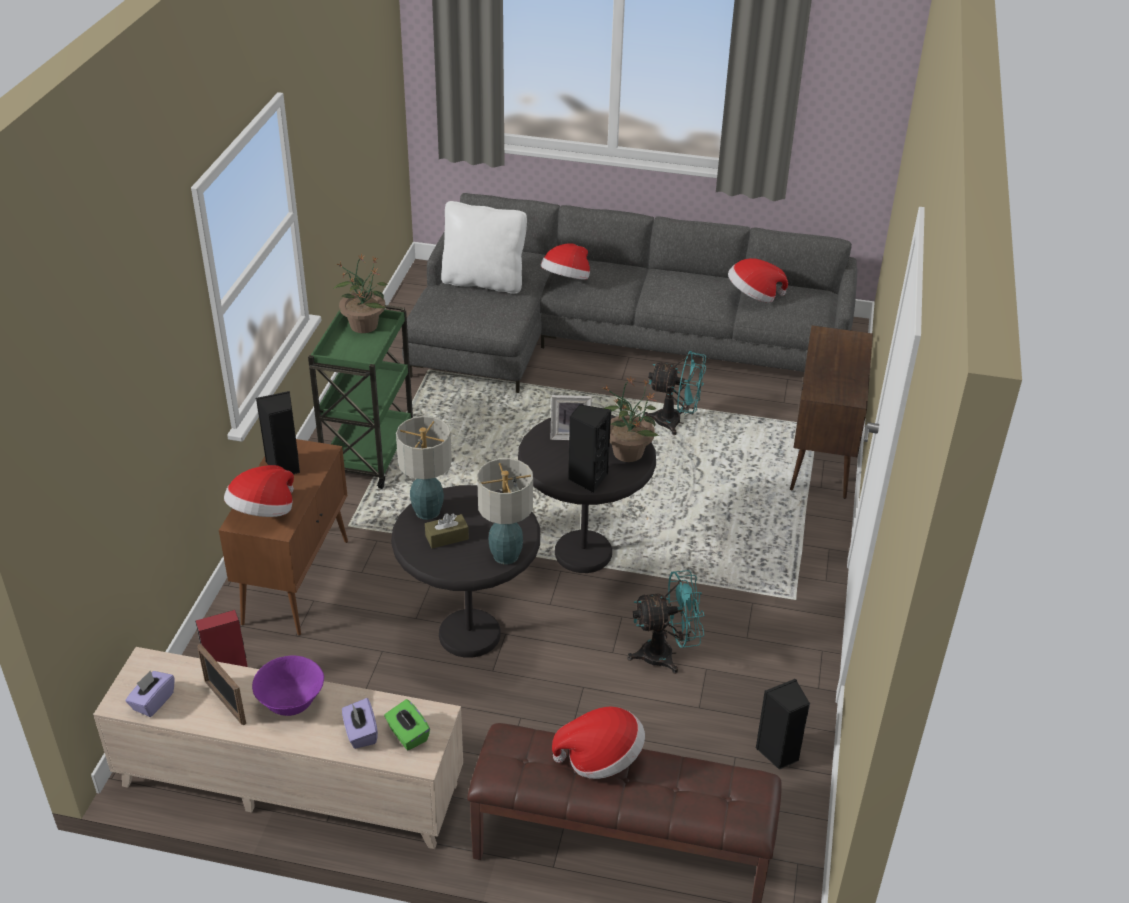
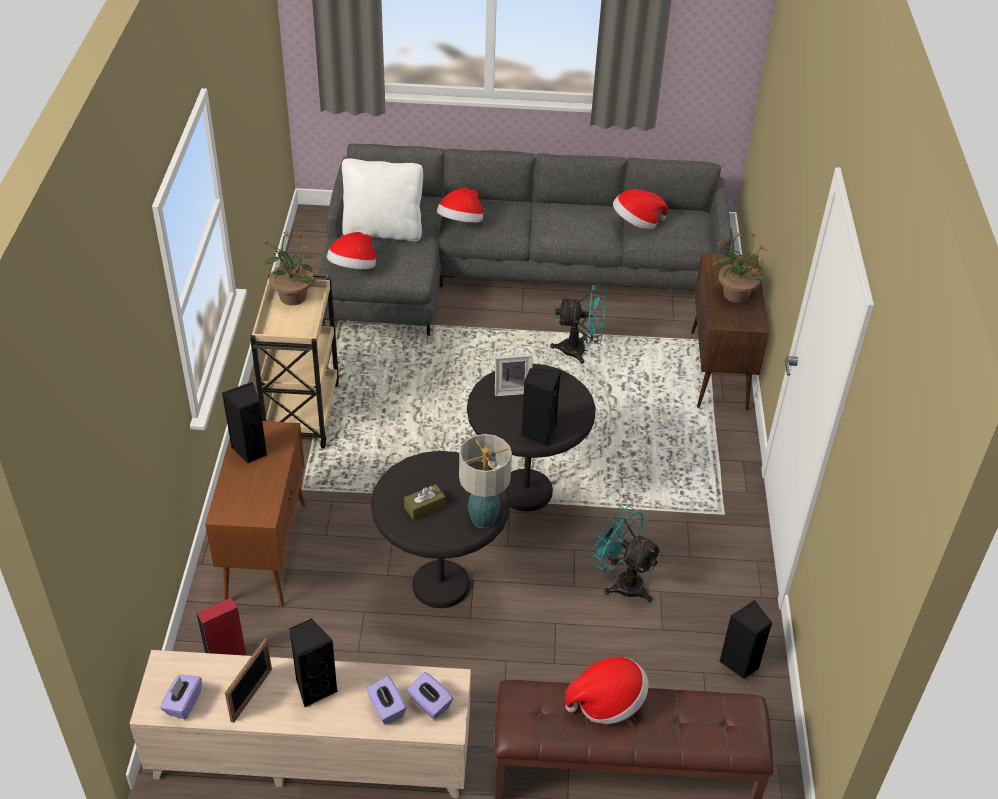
camera: 10 degrees left, 5 degrees up
(225, 702) = (252, 695): picture frame -> picture frame turned 105 degrees counterclockwise
(263, 512) = (243, 501): hat -> hat (353, 268)
(291, 703) = (314, 687): purple bowl -> black speaker
(368, 451) = (302, 411): green cart -> beige cart
(407, 735) = (429, 704): green tissue box -> purple tissue box
(428, 512) = (400, 483): table lamp -> none
(627, 452) = (568, 401): potted plant -> potted plant (735, 294)
(666, 654) = (622, 582): turquoise fan -> turquoise fan turned 120 degrees counterclockwise

